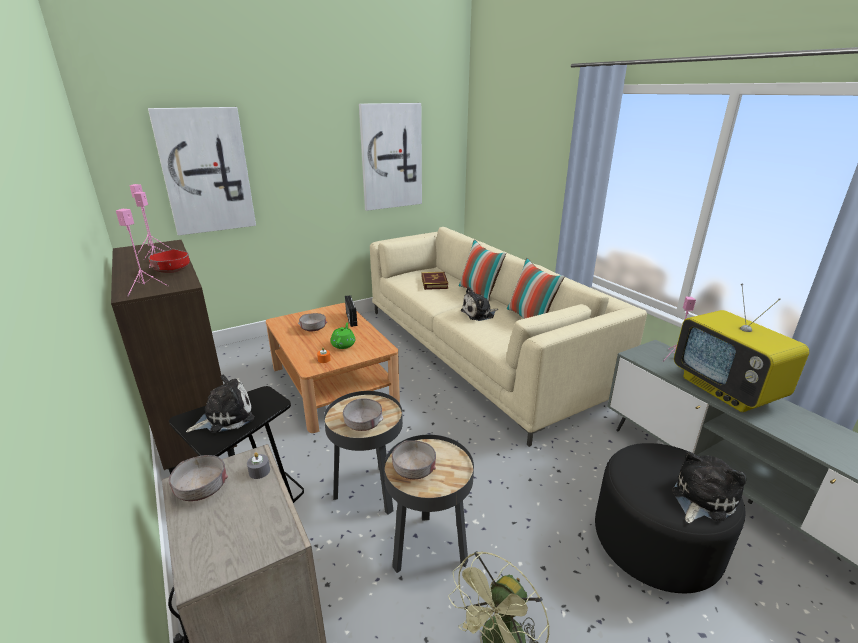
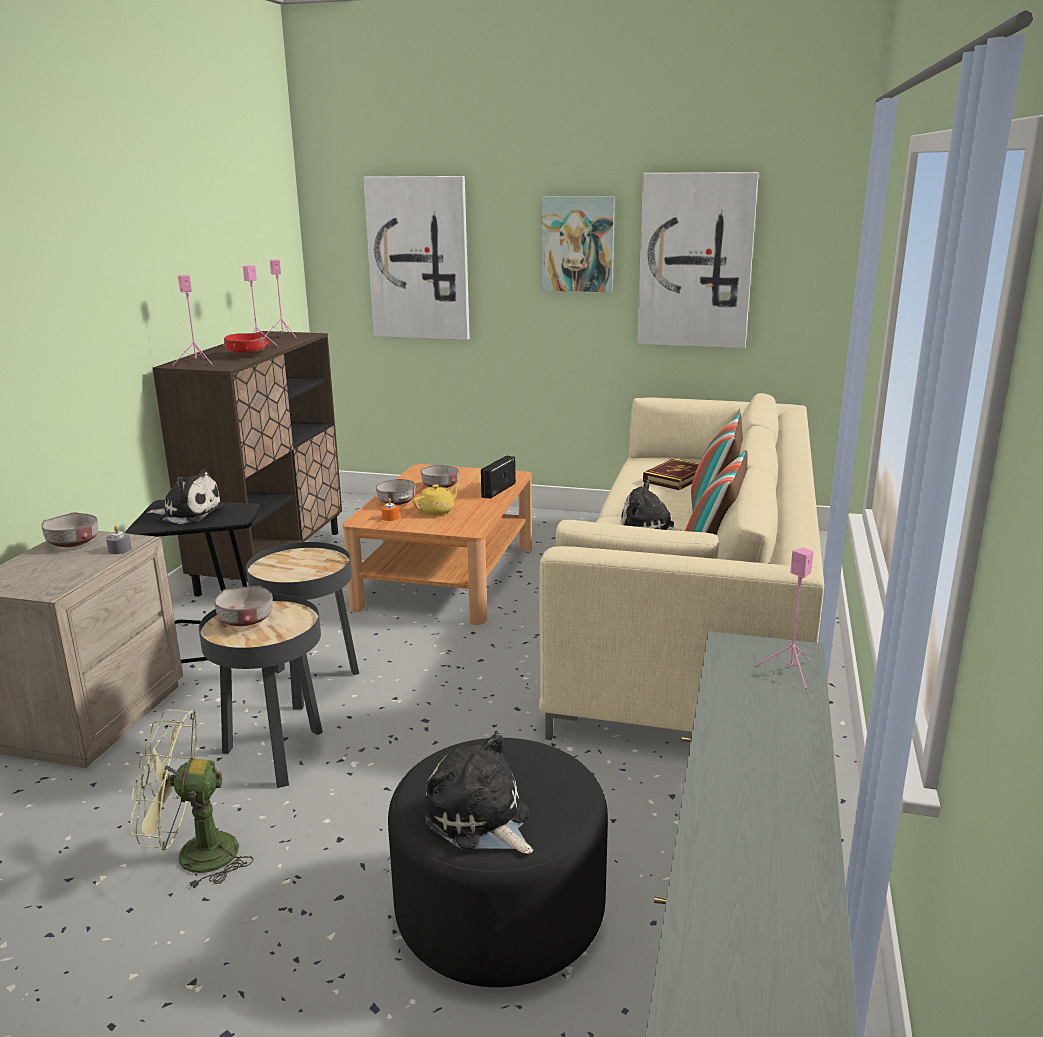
camera: 45 degrees right, 5 degrees down
(322, 151) = (577, 244): none -> picture
(343, 344) = (437, 511): green teapot -> yellow teapot
(363, 424) = (285, 572): grey bowl -> grey bowl (396, 502)
(701, 499) = (480, 820): plush toy -> plush toy turned 135 degrees counterclockwise
(727, 390) = (760, 737): television -> none

